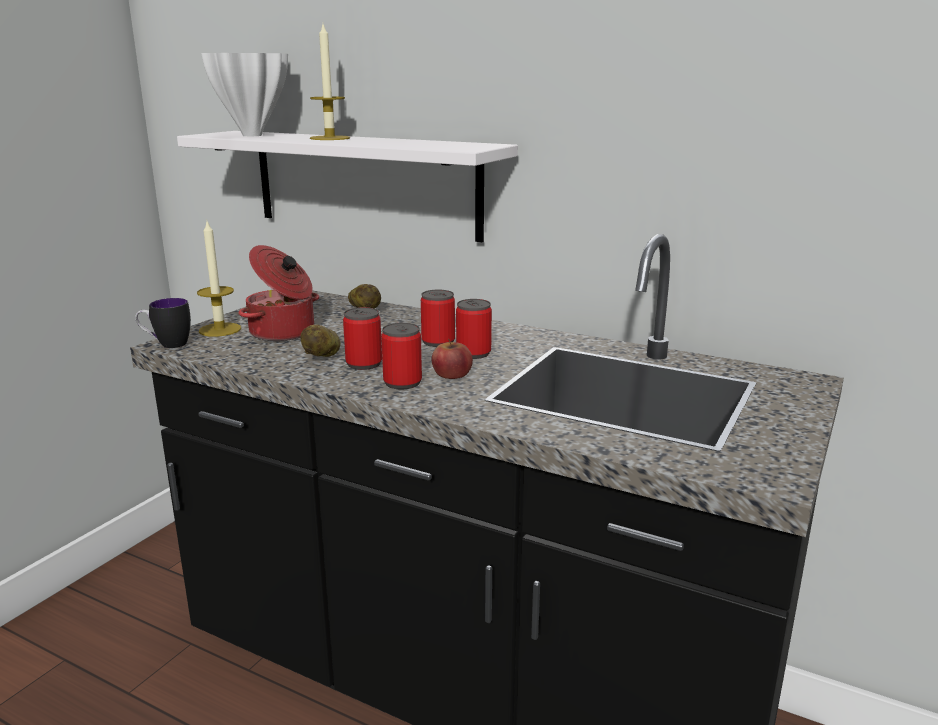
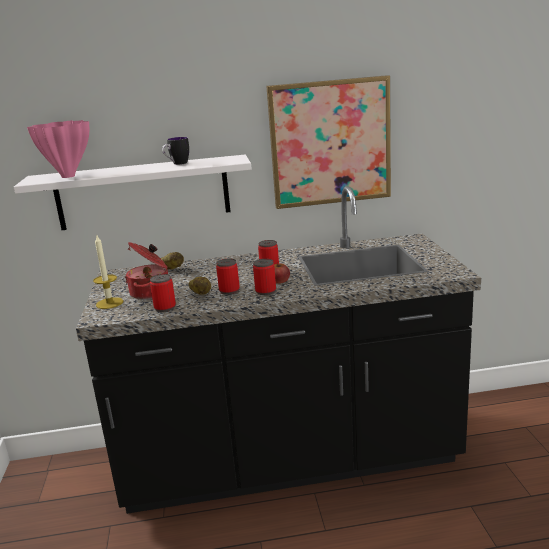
camera: 35 degrees left, 0 degrees up
(166, 344) = (97, 319): mug -> mug (177, 164)
(253, 135) = (68, 176): white vase -> pink vase
(330, 138) = (129, 169): candle -> none
(438, 342) = (242, 270): can -> can (165, 308)
(673, 145) = (330, 142): none -> picture

